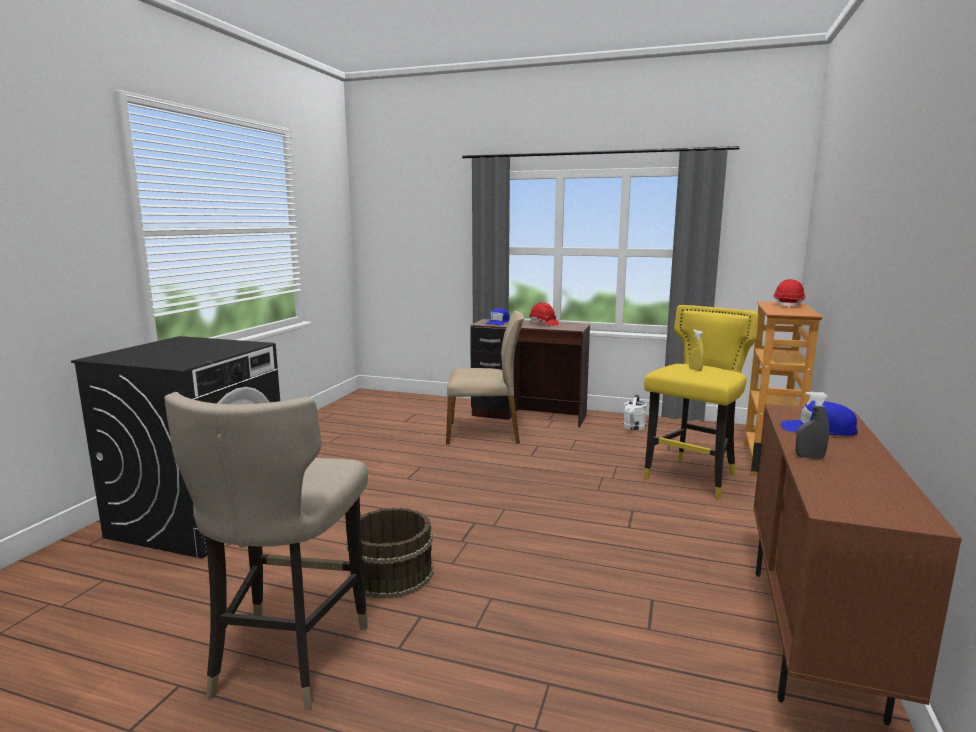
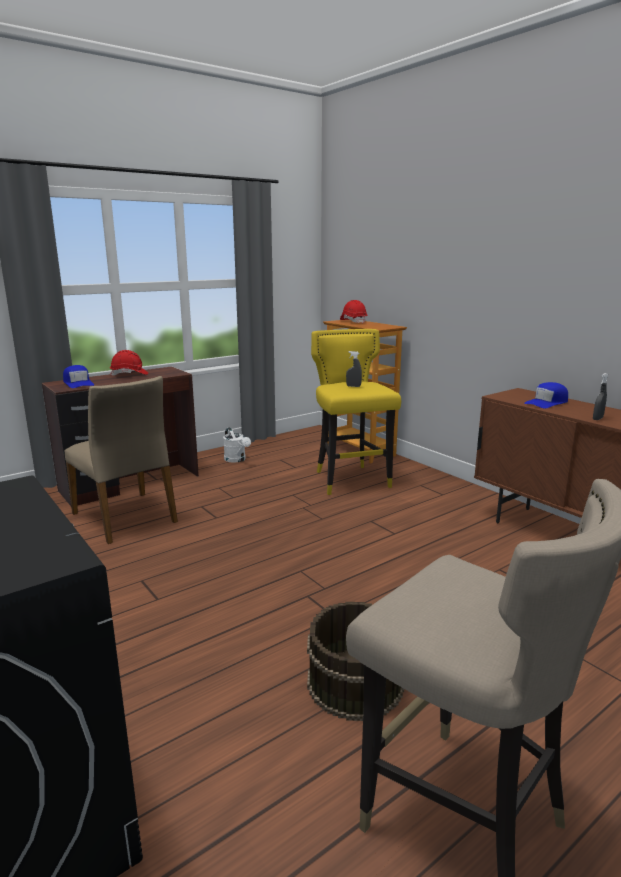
camera: 55 degrees left, 5 degrees up
(484, 433) = (126, 517): beige chair -> beige chair turned 105 degrees clockwise
(695, 369) = (353, 386): yellow spray bottle -> grey spray bottle

